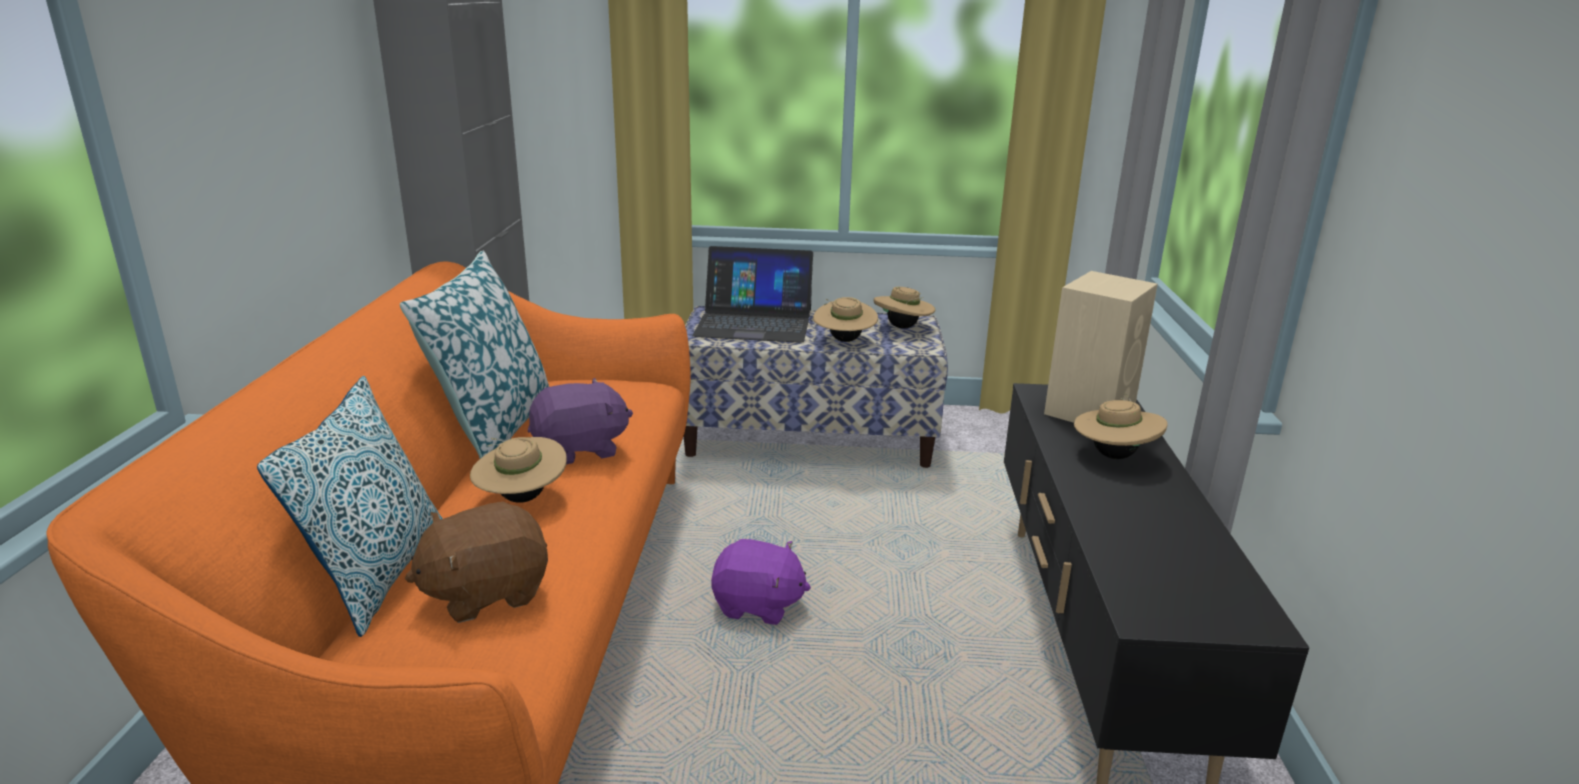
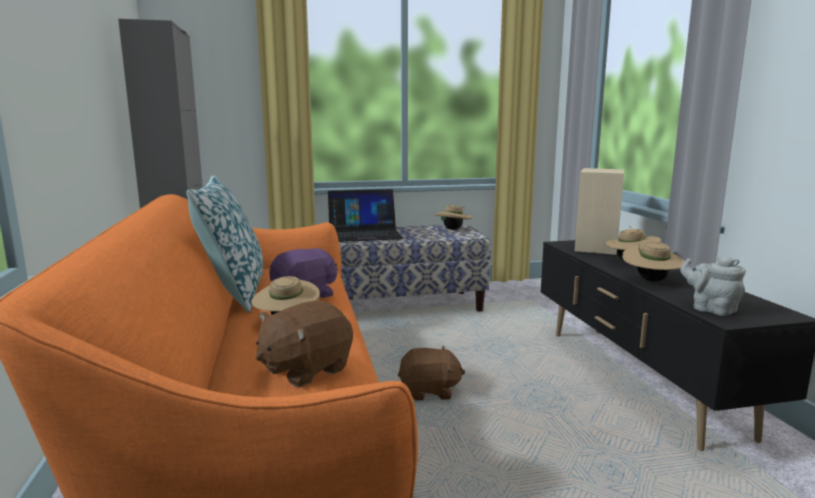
camera: 15 degrees left, 10 degrees down
(378, 575) = (212, 372): pillow -> none
(757, 605) = (429, 391): purple plush toy -> brown plush toy
(844, 340) = (425, 236): beige hat -> beige hat (651, 280)
(1140, 589) = (710, 309): none -> grey teapot

